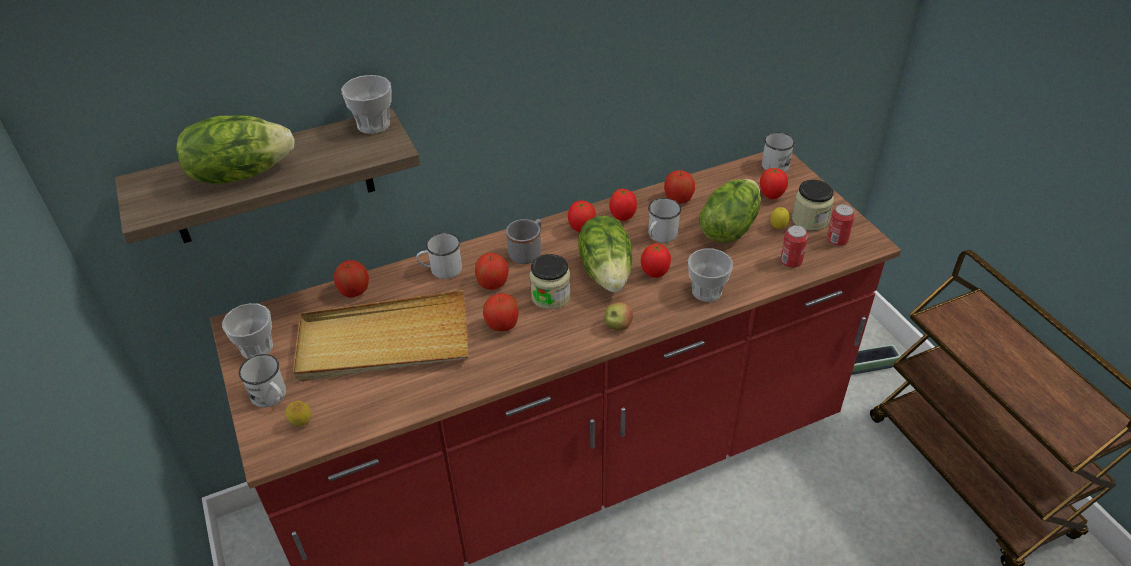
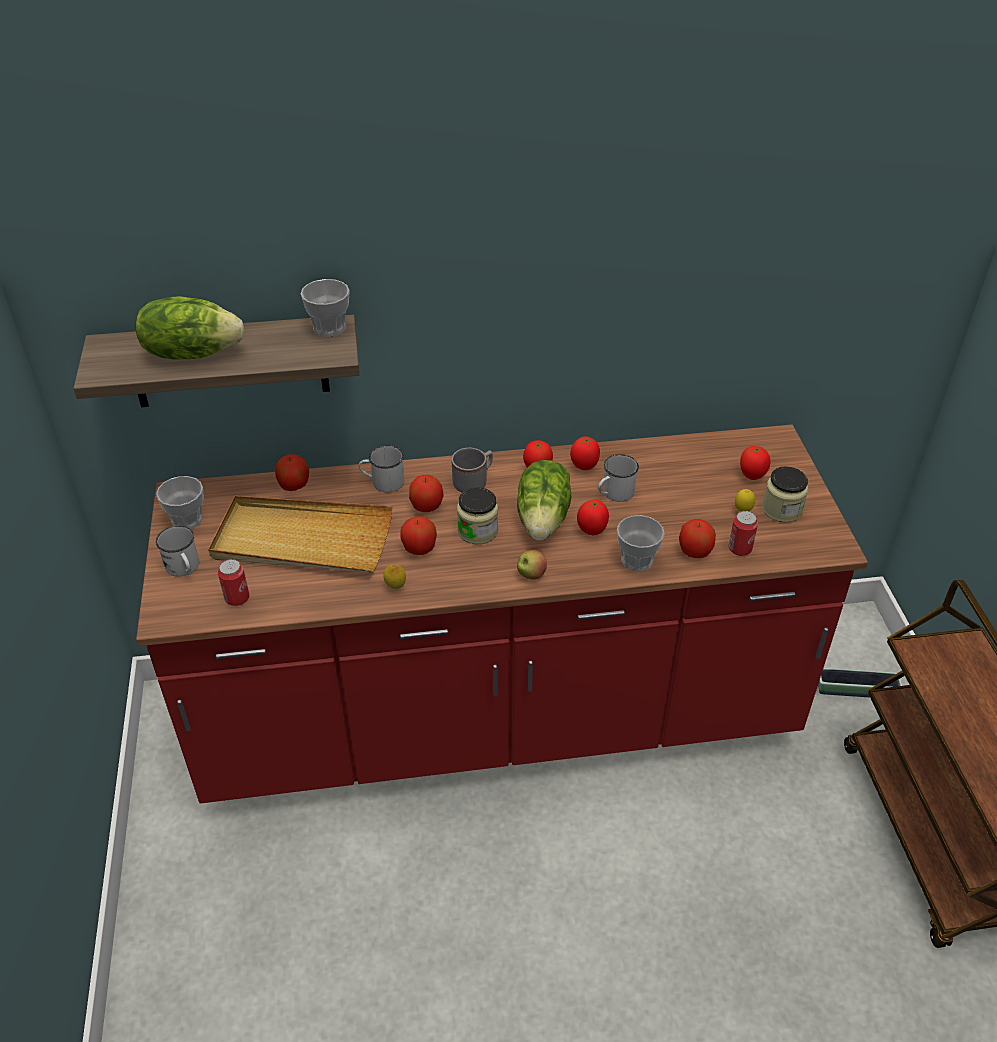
camera: 15 degrees right, 0 degrees up
(302, 424) = (201, 599): lemon -> lemon (395, 587)
(678, 199) = (650, 460): apple -> apple (694, 552)
(728, 228) = (689, 500): lettuce -> none
(778, 163) = (776, 442): white mug -> none
(837, 240) = (801, 537): can -> can (237, 598)

